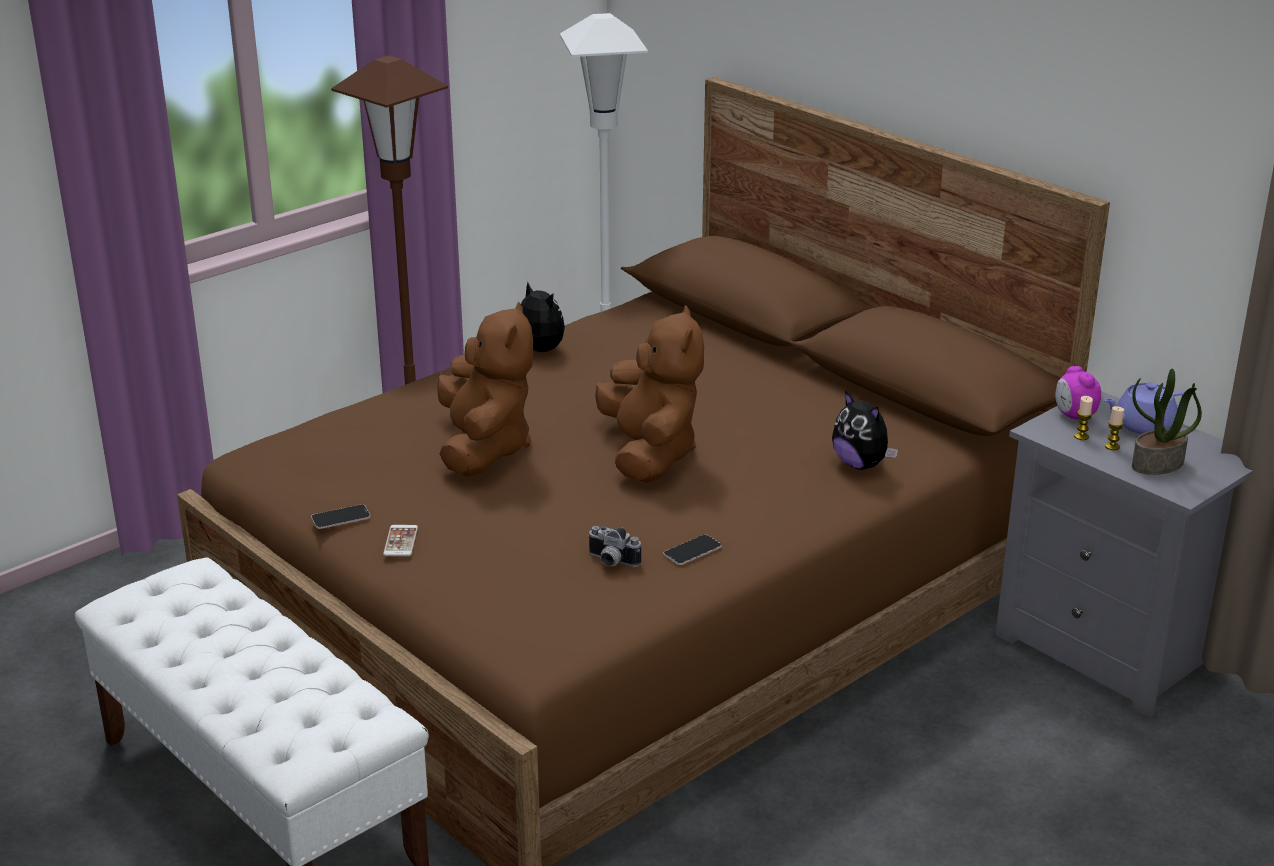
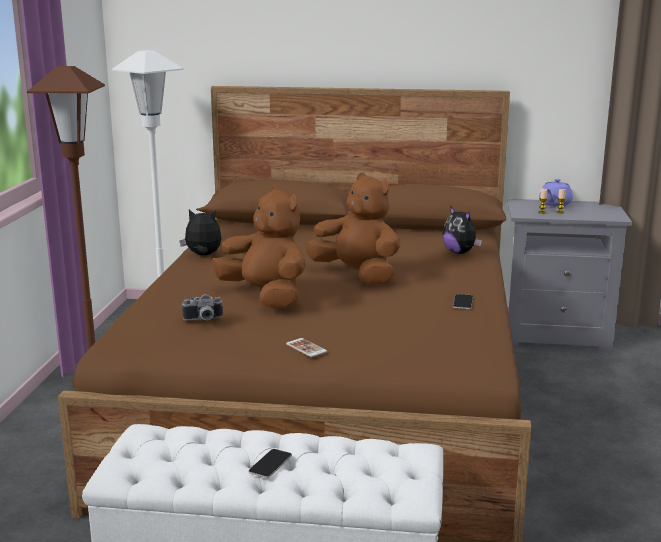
camera: 40 degrees left, 10 degrees down
(341, 518) = (246, 350): phone -> phone (270, 464)
(611, 562) = (435, 319): camera -> camera (203, 320)
(861, 464) = (460, 252): plush toy -> plush toy turned 45 degrees clockwise
(1074, 416) = (524, 207): alarm clock -> none
(1157, 465) = (589, 213): potted plant -> none

